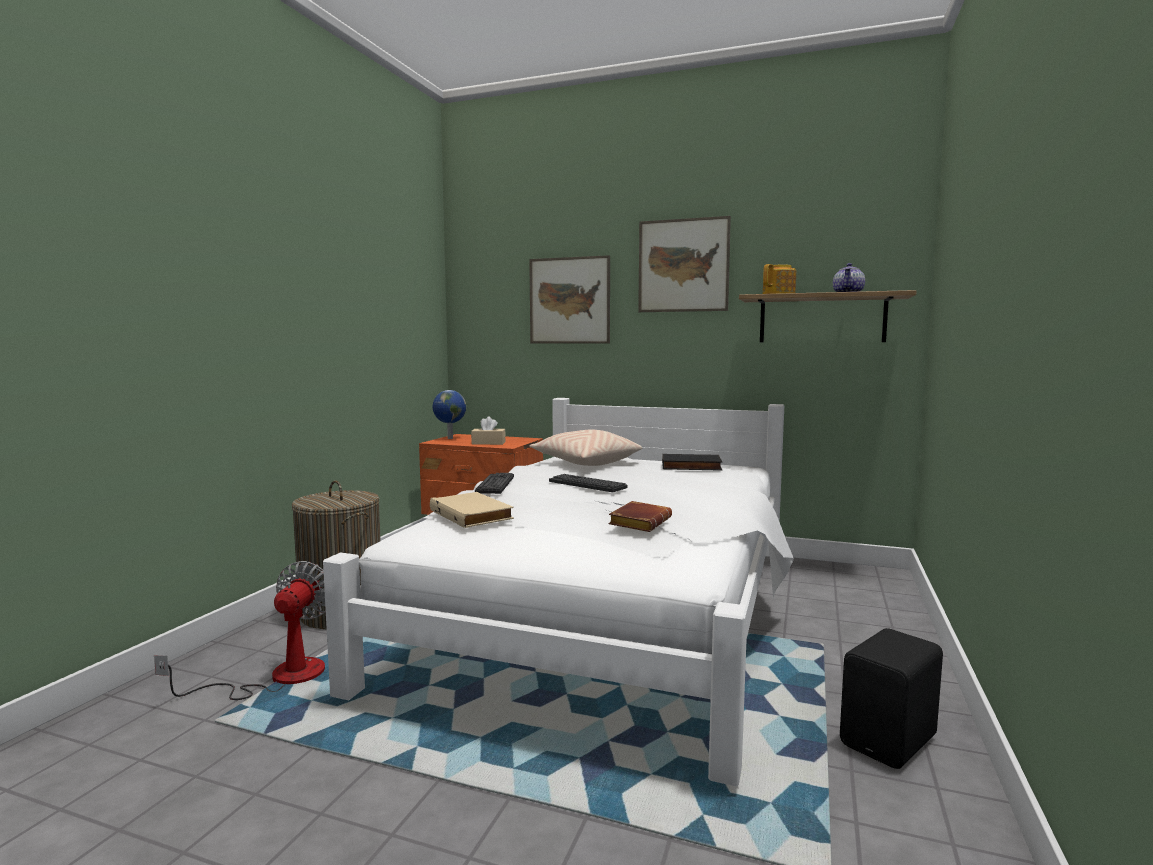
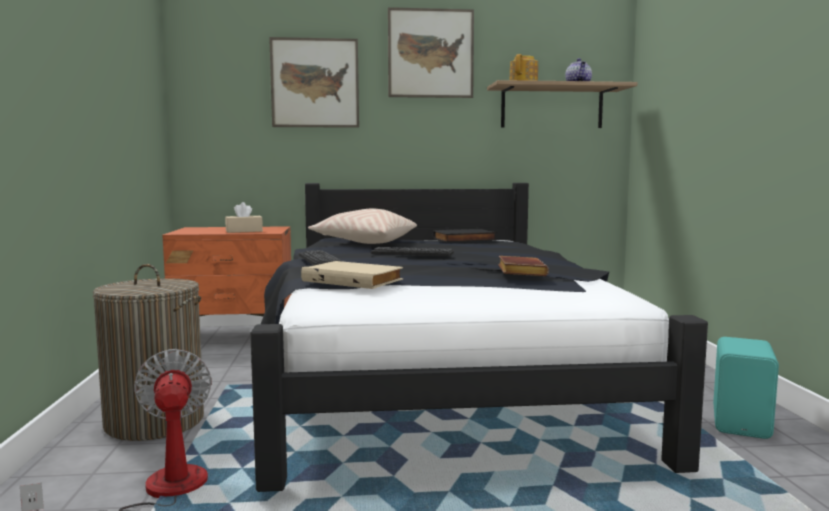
camera: 25 degrees left, 0 degrees up
(449, 438) = (188, 230): globe -> none
(608, 613) = (436, 378): white bed -> black bed
(891, 741) = (743, 423): black speaker -> turquoise speaker

